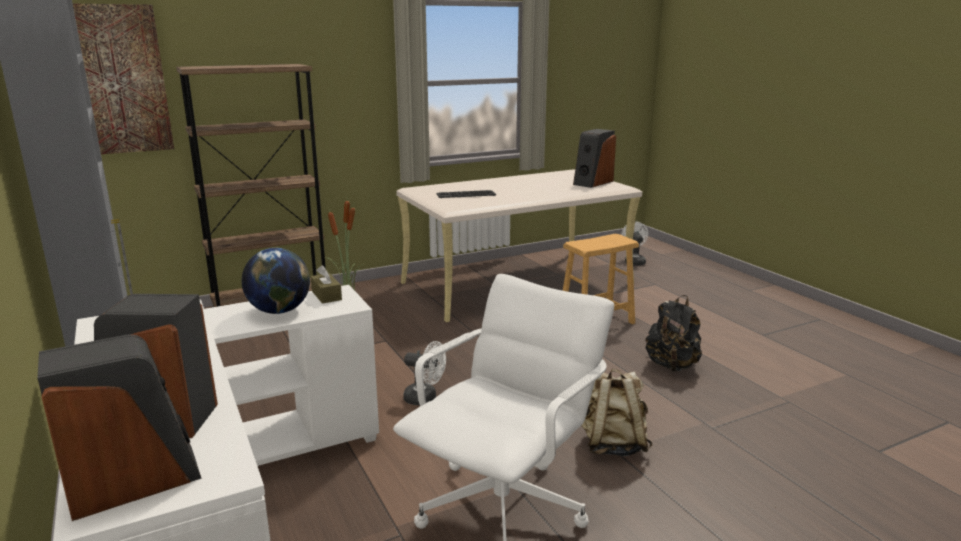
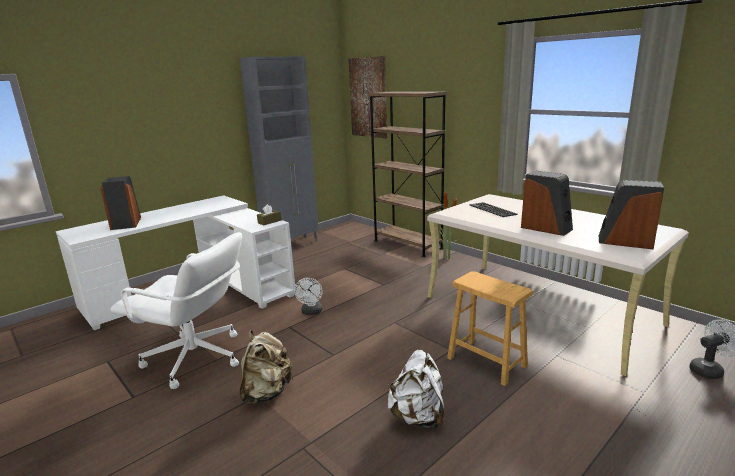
camera: 75 degrees right, 0 degrees up
(134, 481) = (85, 230): speaker -> speaker (546, 228)
(279, 311) = (246, 219): globe -> none
(671, 365) = (418, 417): black backpack -> white backpack

